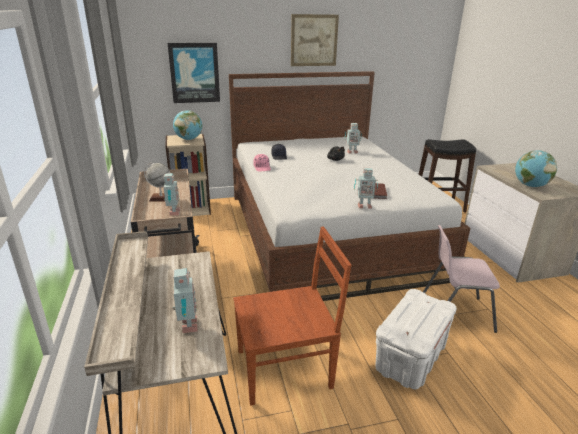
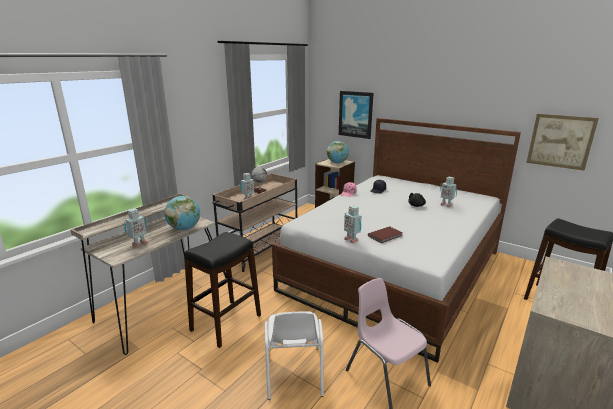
camera: 50 degrees right, 5 degrees down
(286, 368) = (226, 323): brown chair -> black stool
(314, 40) = (458, 96): picture -> picture (560, 141)
(410, 359) = (293, 373): white storage box -> white chair
(530, 186) = (559, 296): globe -> globe (184, 228)

